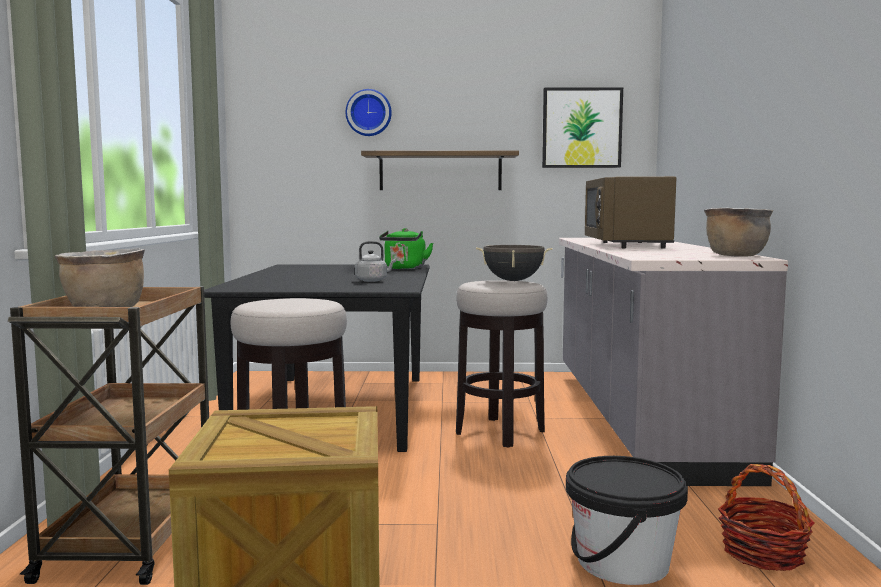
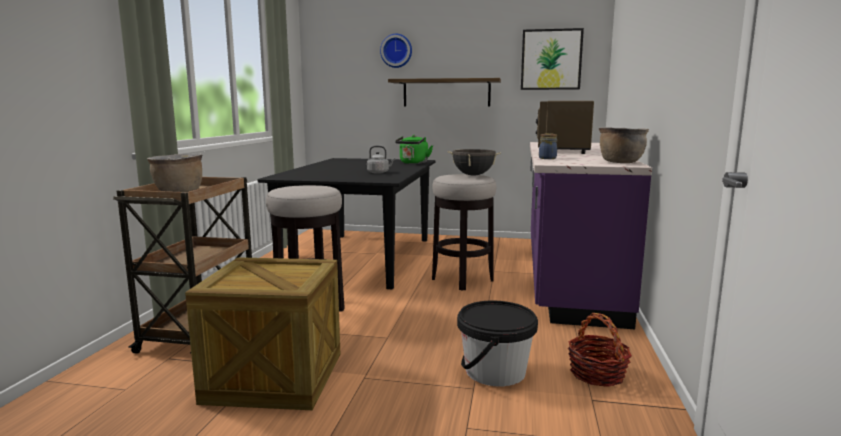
camera: 10 degrees right, 5 degrees up
(630, 253) = (547, 158): none -> jar
(638, 418) = (567, 275): grey counter -> purple counter

